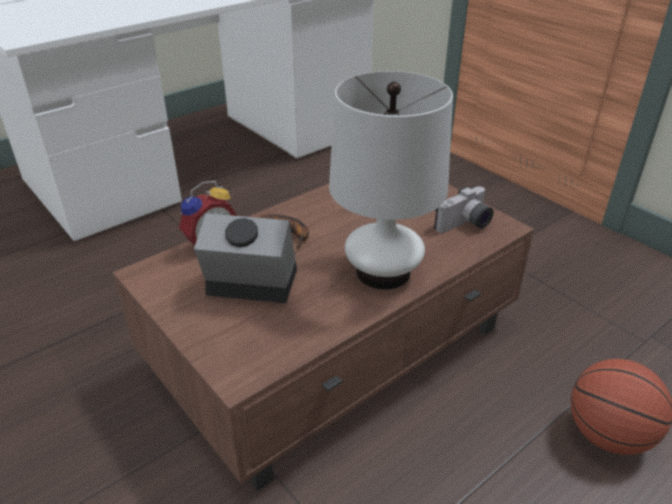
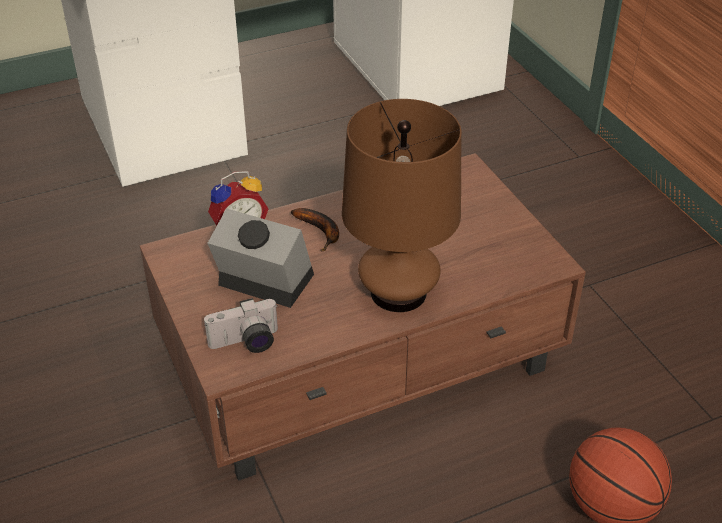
camera: 15 degrees right, 5 degrees up
(383, 272) = (398, 292): white table lamp -> brown table lamp
(465, 225) = (511, 254): camera -> camera (246, 343)

